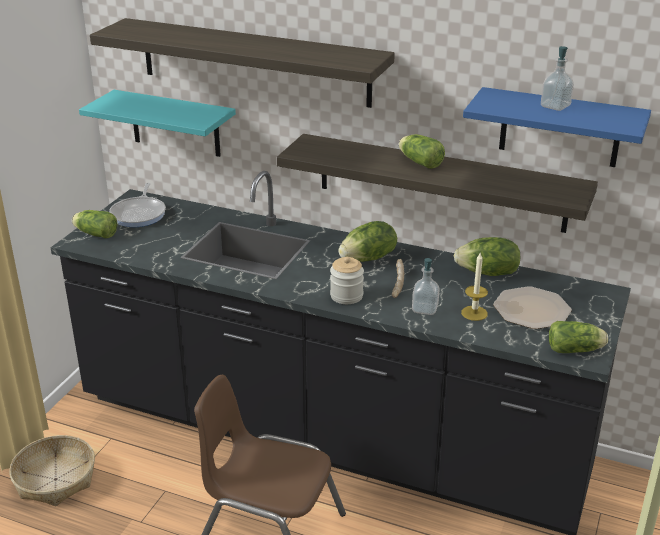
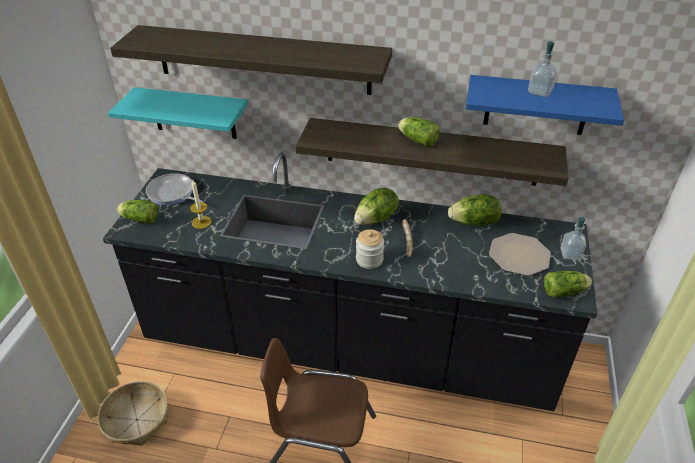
camera: 10 degrees left, 10 degrees up
(139, 214) = (173, 193): frying pan -> frying pan turned 135 degrees clockwise
(425, 309) = (436, 265): soap dispenser -> soap dispenser (570, 254)
(474, 313) = (476, 264): candle -> candle (201, 222)

